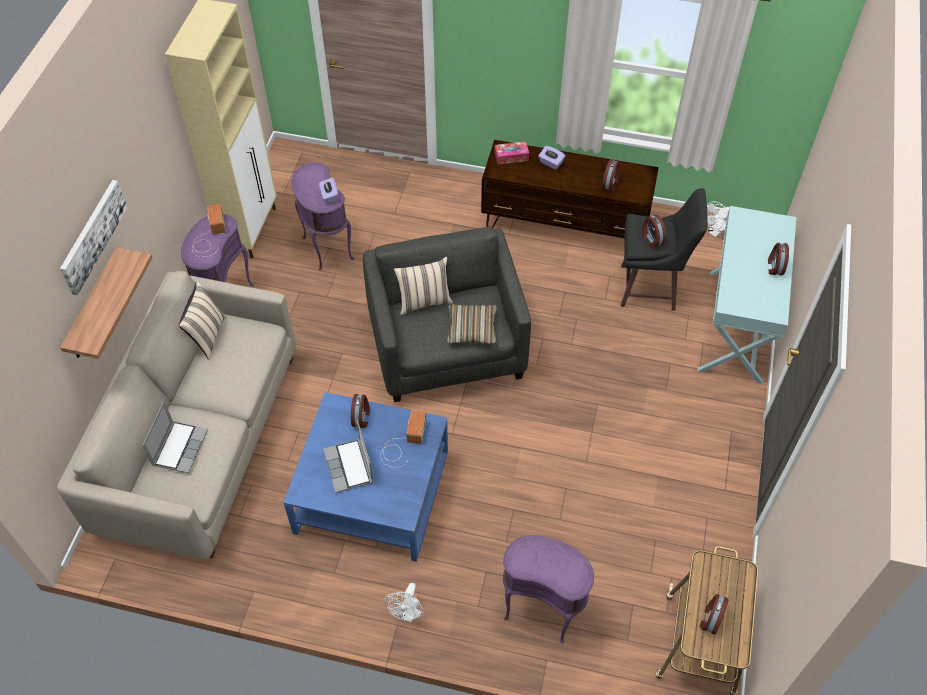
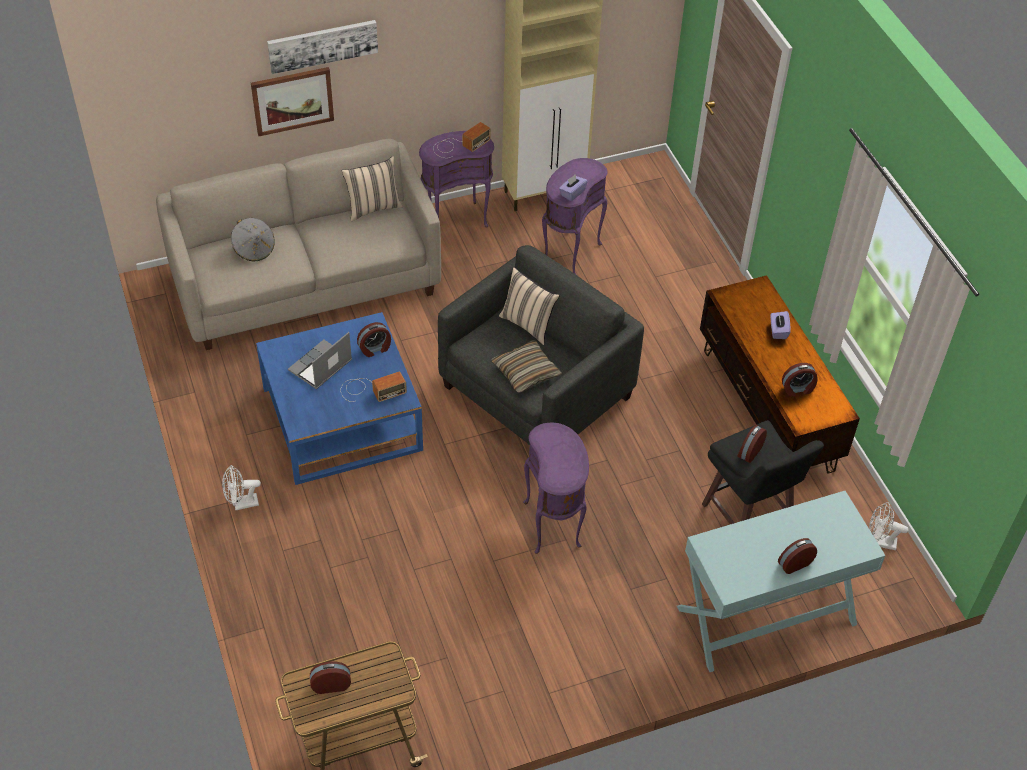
camera: 55 degrees right, 5 degrees down
(94, 306) = (292, 100): shelf -> picture
(179, 447) = (254, 249): laptop -> grey hat
(511, 156) = (756, 298): tissue box -> none
(542, 609) = (311, 600): purple side table -> purple side table (554, 525)

